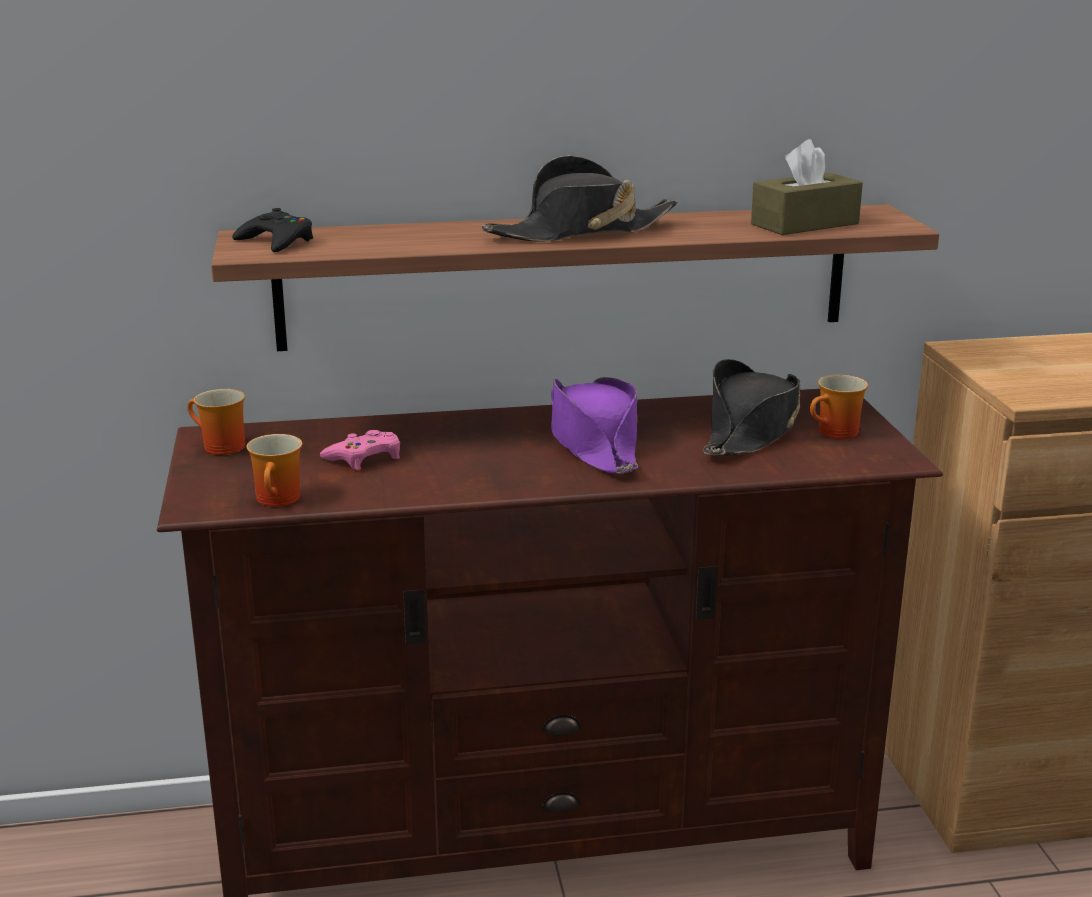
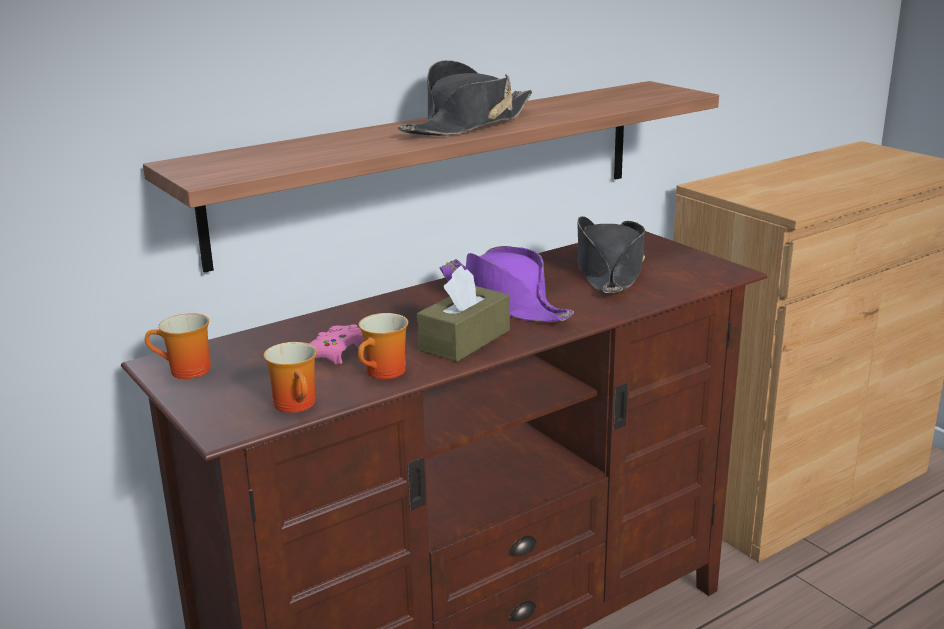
camera: 25 degrees left, 0 degrees up
(276, 241) = (218, 164): black game controller -> none
(805, 224) = (621, 99): brown tissue box -> brown tissue box (464, 340)
(837, 433) = (669, 261): mug -> mug (385, 373)

